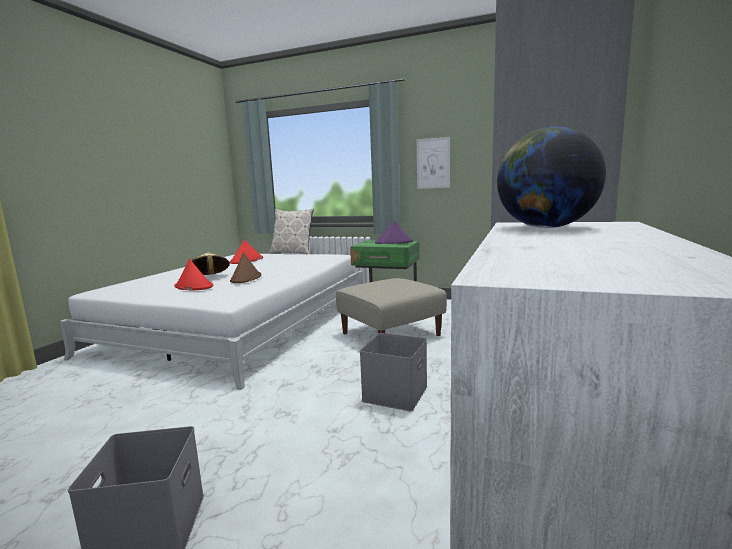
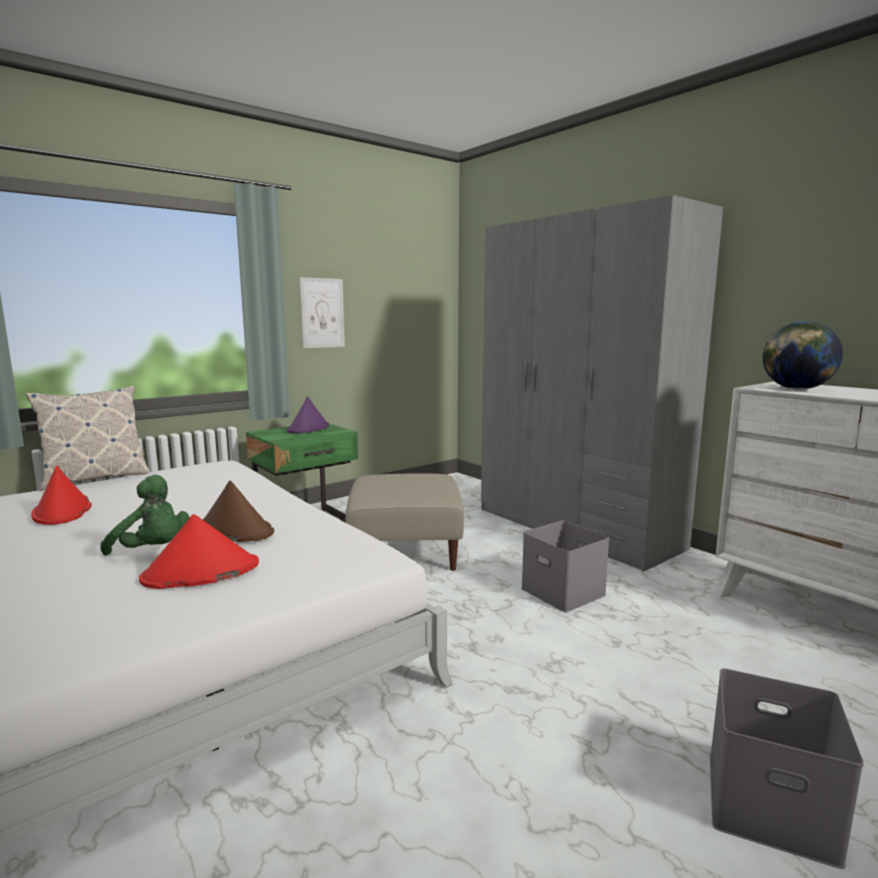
camera: 60 degrees left, 0 degrees up
(210, 277) = (153, 551): beige hat -> green plush toy

